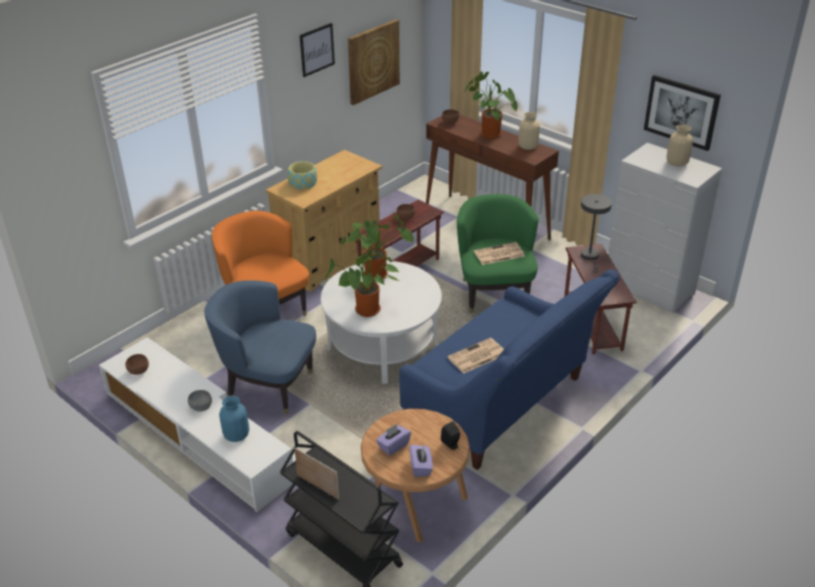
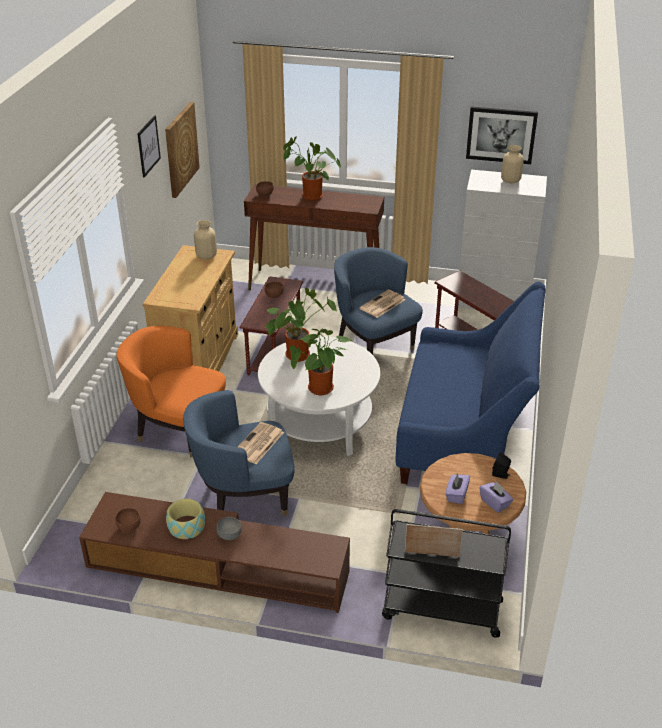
camera: 30 degrees left, 0 degrees up
(200, 433) = (219, 566): white tv stand -> brown tv stand
(236, 435) = (288, 546): blue vase -> none
(302, 183) = (174, 287): bowl -> bowl (186, 527)
(476, 356) = (448, 396): newspaper -> newspaper (258, 444)
(494, 293) = (374, 344): green armchair -> blue armchair
(528, 146) = (355, 199): beige vase -> beige vase (206, 256)
(590, 257) = (462, 284): grey table lamp -> none

